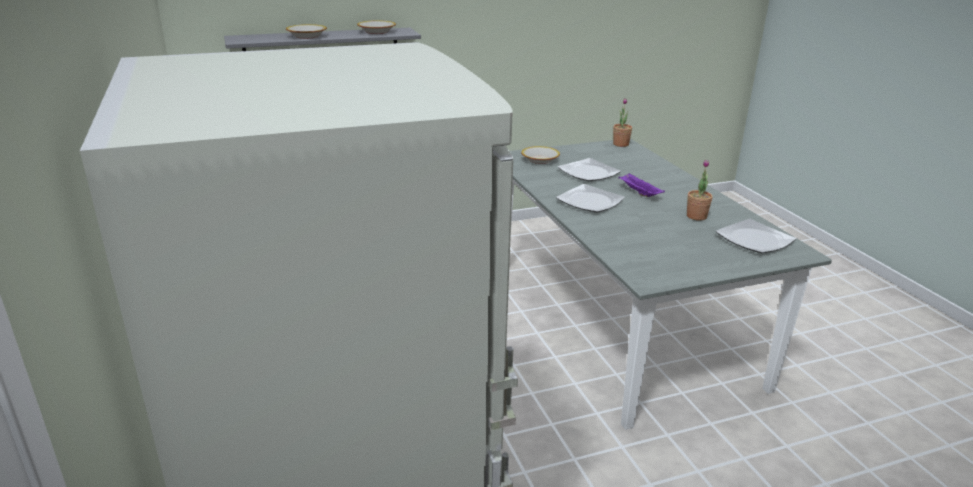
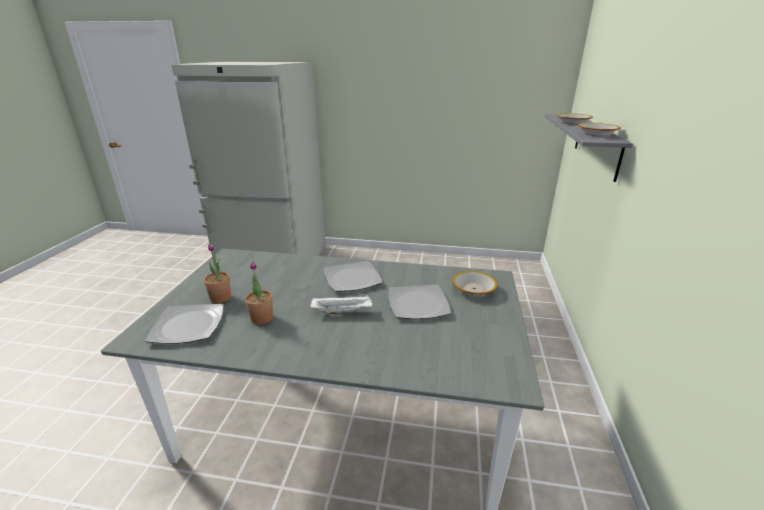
camera: 120 degrees right, 0 degrees up
(620, 144) = (509, 375): potted plant -> potted plant (220, 298)
(638, 193) = (343, 311): purple tray -> white tray

